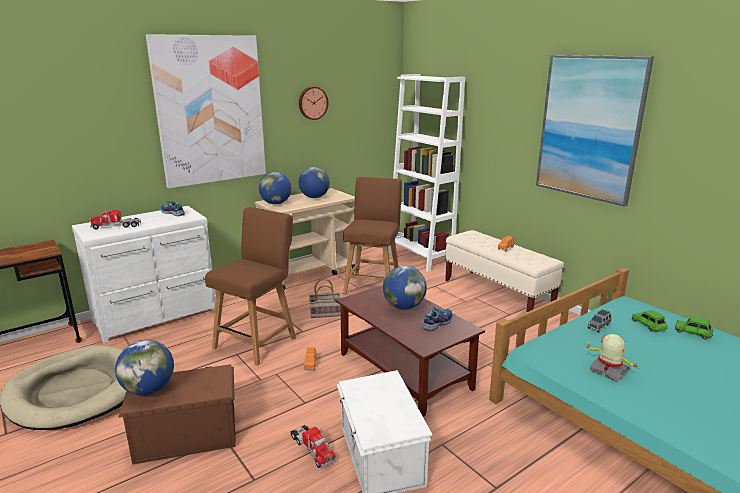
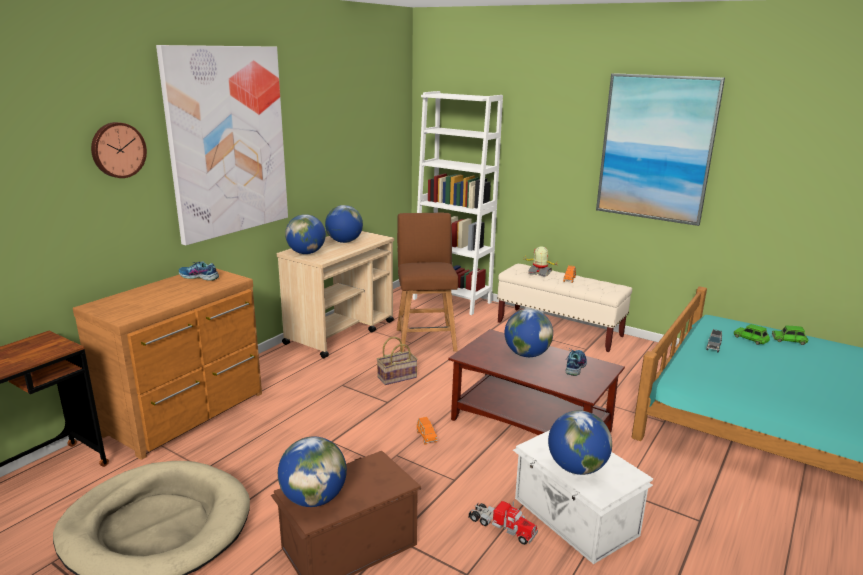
camera: 20 degrees left, 0 degrees up
(116, 226) = (142, 302): toy truck -> none
(157, 316) = (188, 413): white dresser -> brown dresser
(257, 341) = (344, 422): brown chair -> none
(312, 103) = (331, 127): wall clock -> wall clock (117, 150)
(371, 410) = (576, 468): none -> globe
(608, 371) = (756, 387): toy robot -> toy robot (539, 273)

